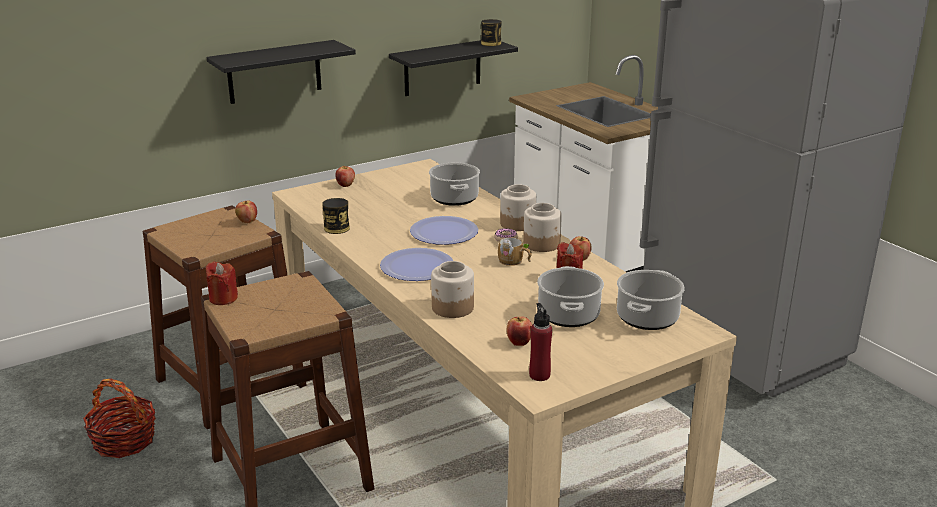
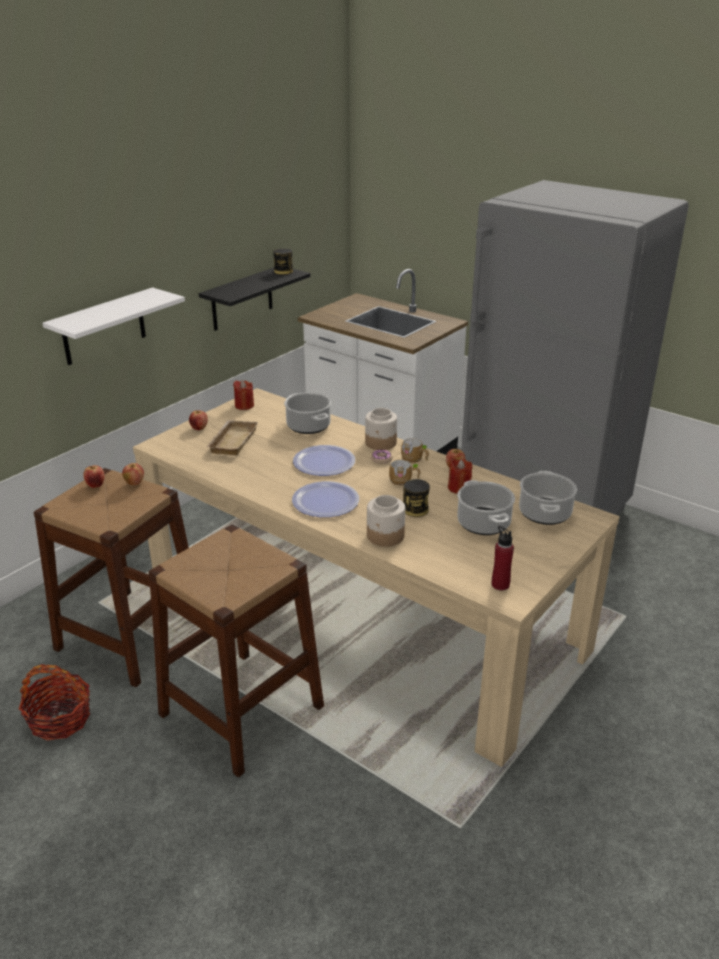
camera: 20 degrees left, 5 degrees up
(223, 298) = (174, 569): red candle -> red candle (244, 406)
(274, 72) = (104, 327): black shelf -> white shelf
(337, 228) = (224, 475): can -> can (415, 509)
(367, 200) = (232, 441): none -> beige tray
(519, 343) = (463, 558): apple -> apple (96, 485)
(542, 244) = (415, 459): jar -> mug

